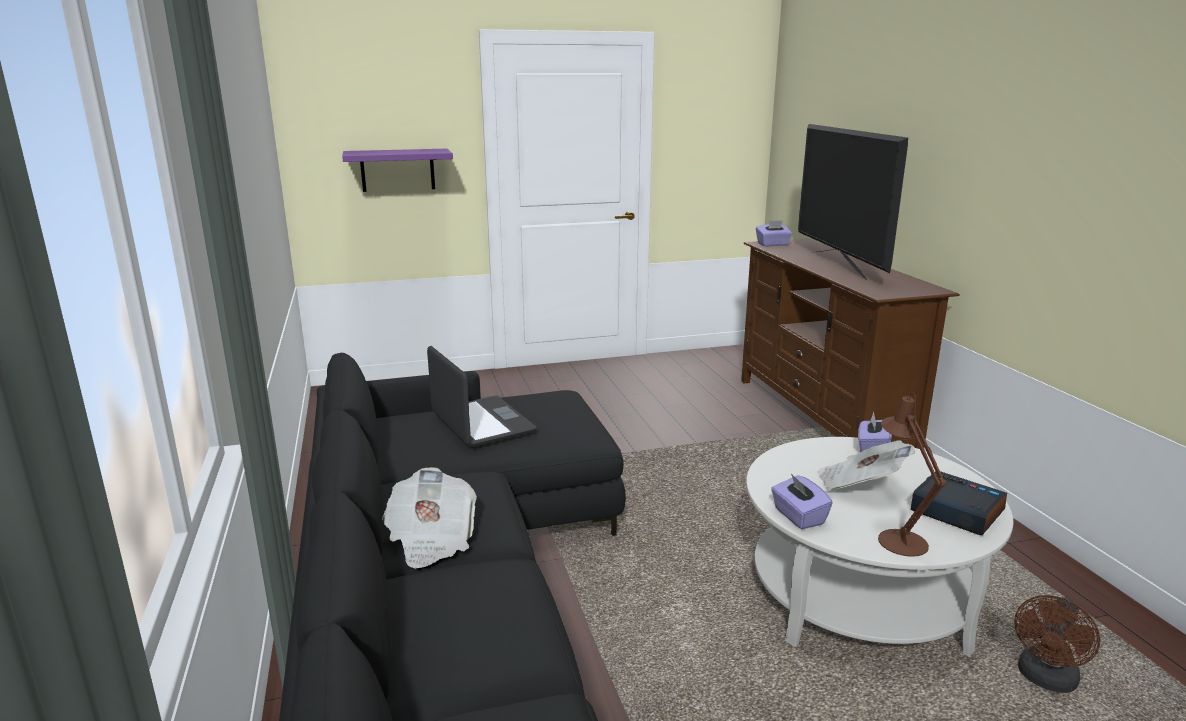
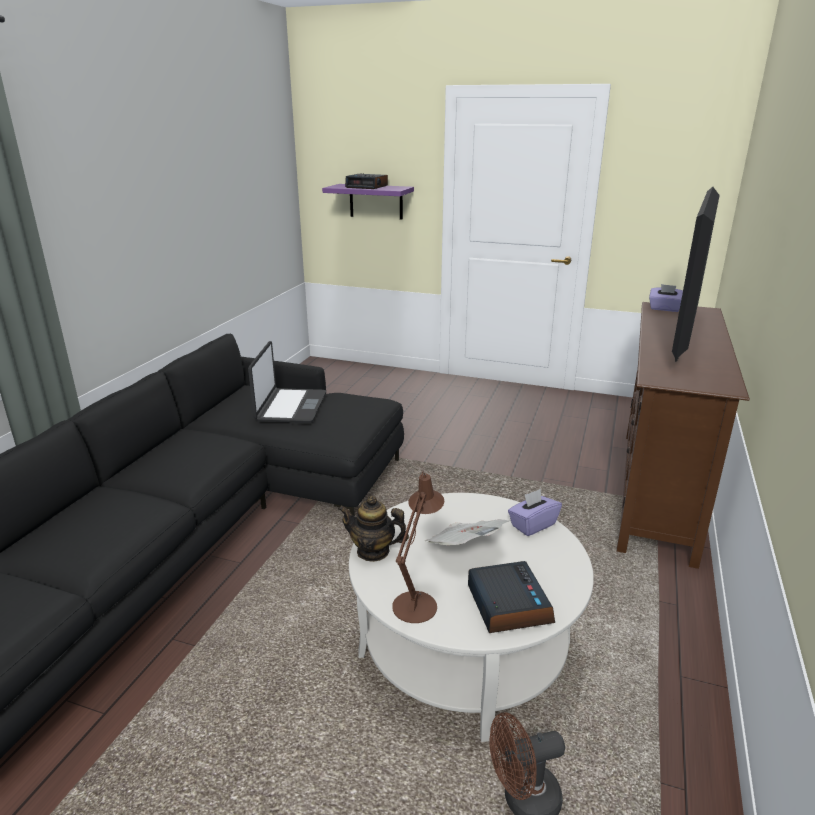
camera: 35 degrees right, 5 degrees up
(395, 151) = (367, 186): none -> alarm clock
(431, 539) = (151, 472): newspaper -> none
(798, 516) = (373, 551): purple tissue box -> teapot

